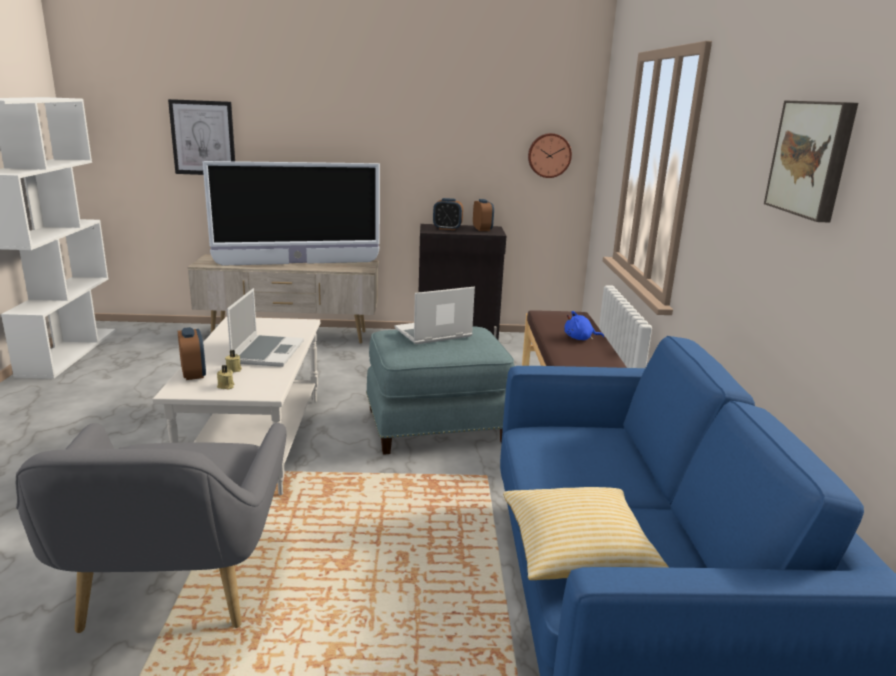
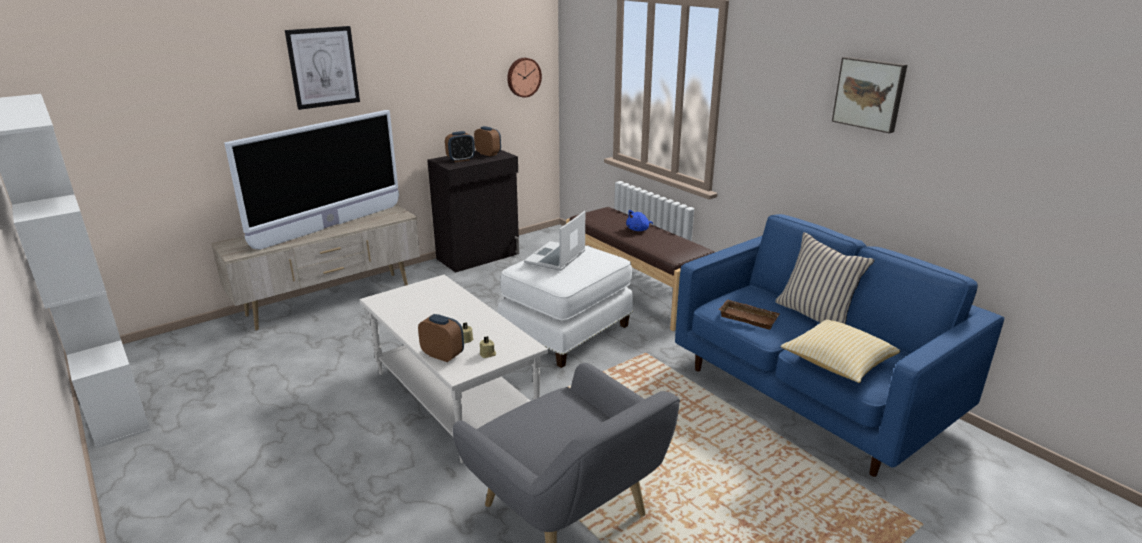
camera: 35 degrees left, 5 degrees up
(203, 138) = (189, 114): picture -> picture (323, 67)
(267, 352) = (461, 316): laptop -> none
(436, 427) = (567, 333): blue ottoman -> white ottoman
(553, 458) = (749, 317): none -> brown tray
(650, 490) = (816, 315): none -> beige pillow

